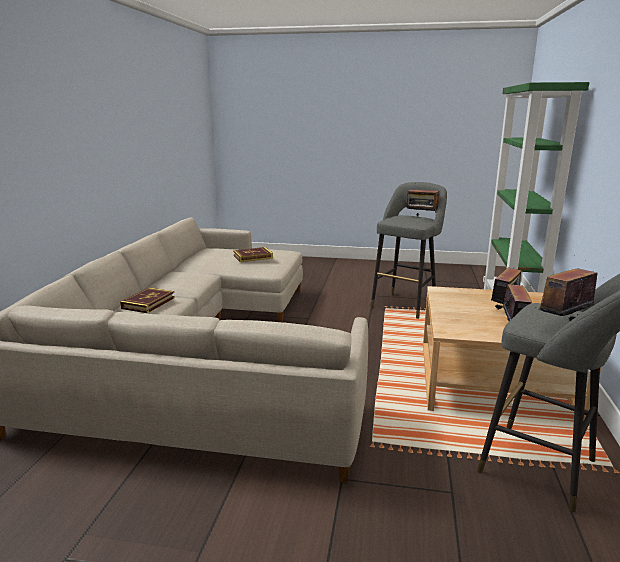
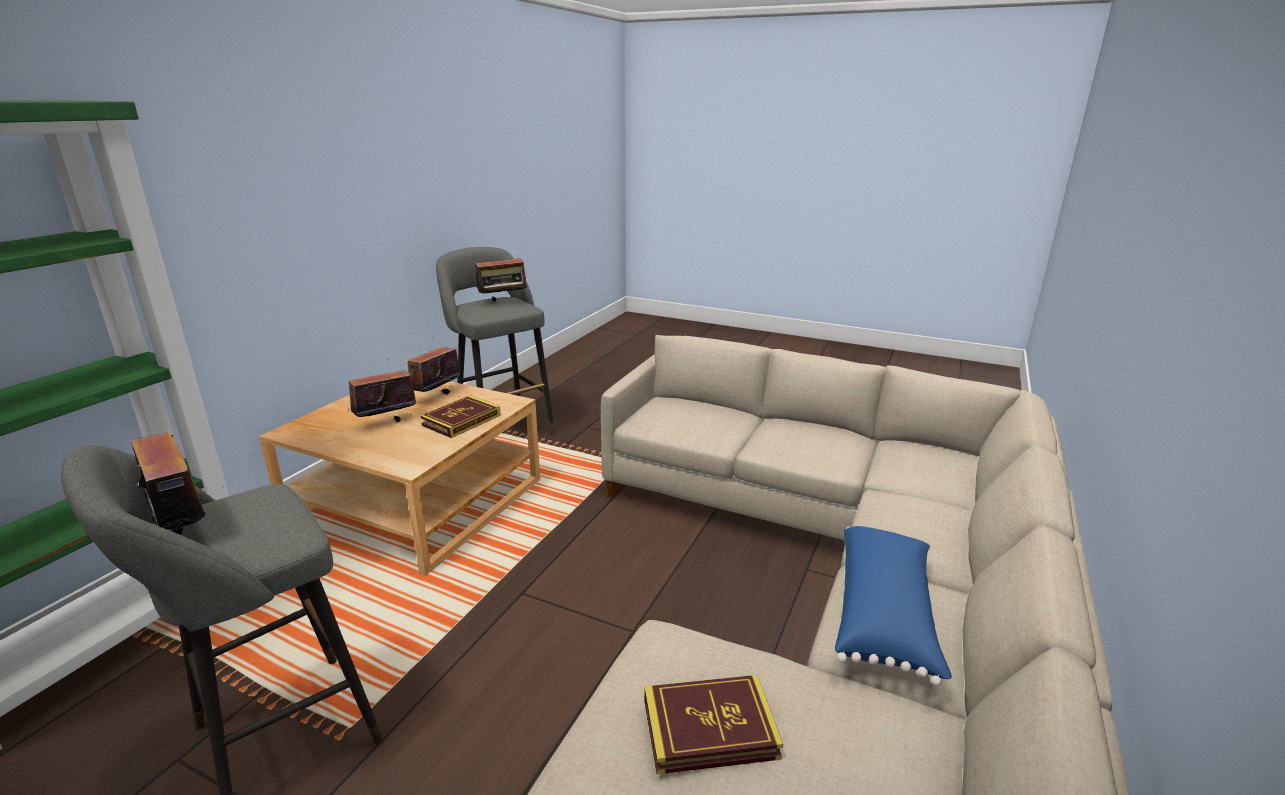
camera: 165 degrees left, 5 degrees up
(148, 303) = (919, 524): book -> book (461, 420)
(188, 279) = (885, 615): none -> blue pillow

